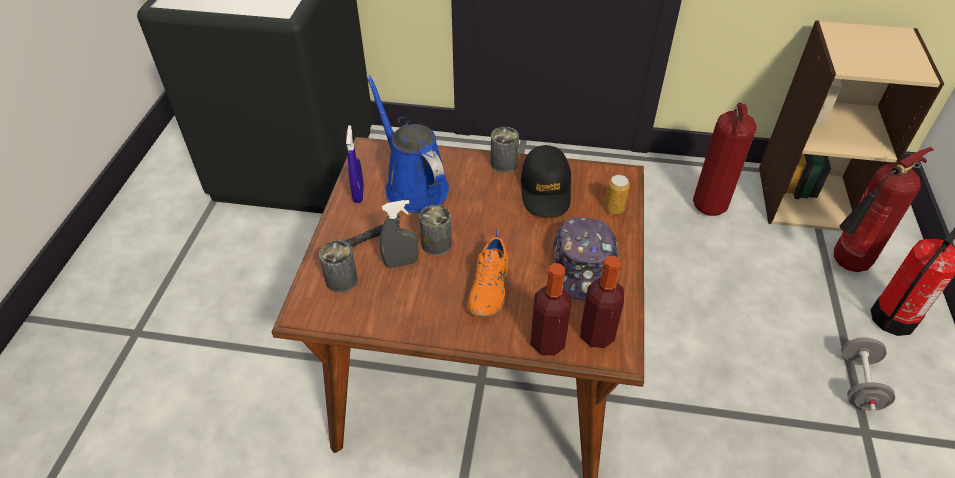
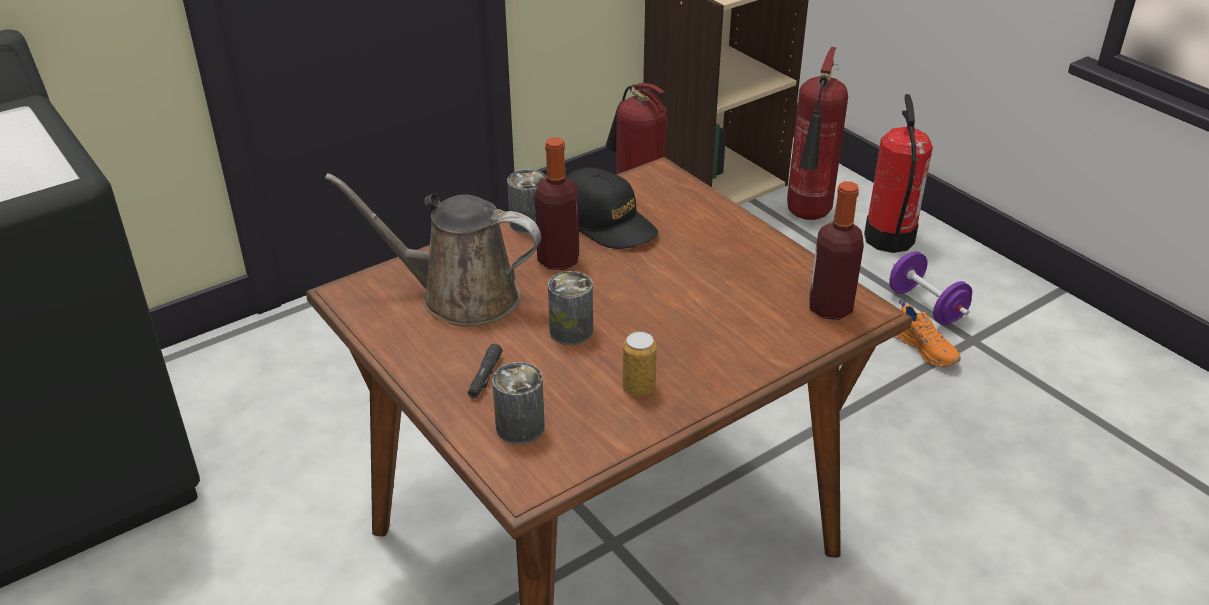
camera: 45 degrees left, 10 degrees down
(358, 194) = (406, 340): blue spray bottle -> none
(401, 263) = (560, 370): grey spray bottle -> none
(413, 185) = (460, 296): blue watering can -> brown watering can
(490, 288) = (683, 333): orange shoe -> orange shoe (925, 348)
(547, 342) = (800, 341): bottle -> bottle (558, 260)
(585, 266) = (739, 263): cap -> none
(614, 208) = (693, 203): can -> can (638, 388)
(859, 384) = (926, 306): grey dumbbell -> purple dumbbell

